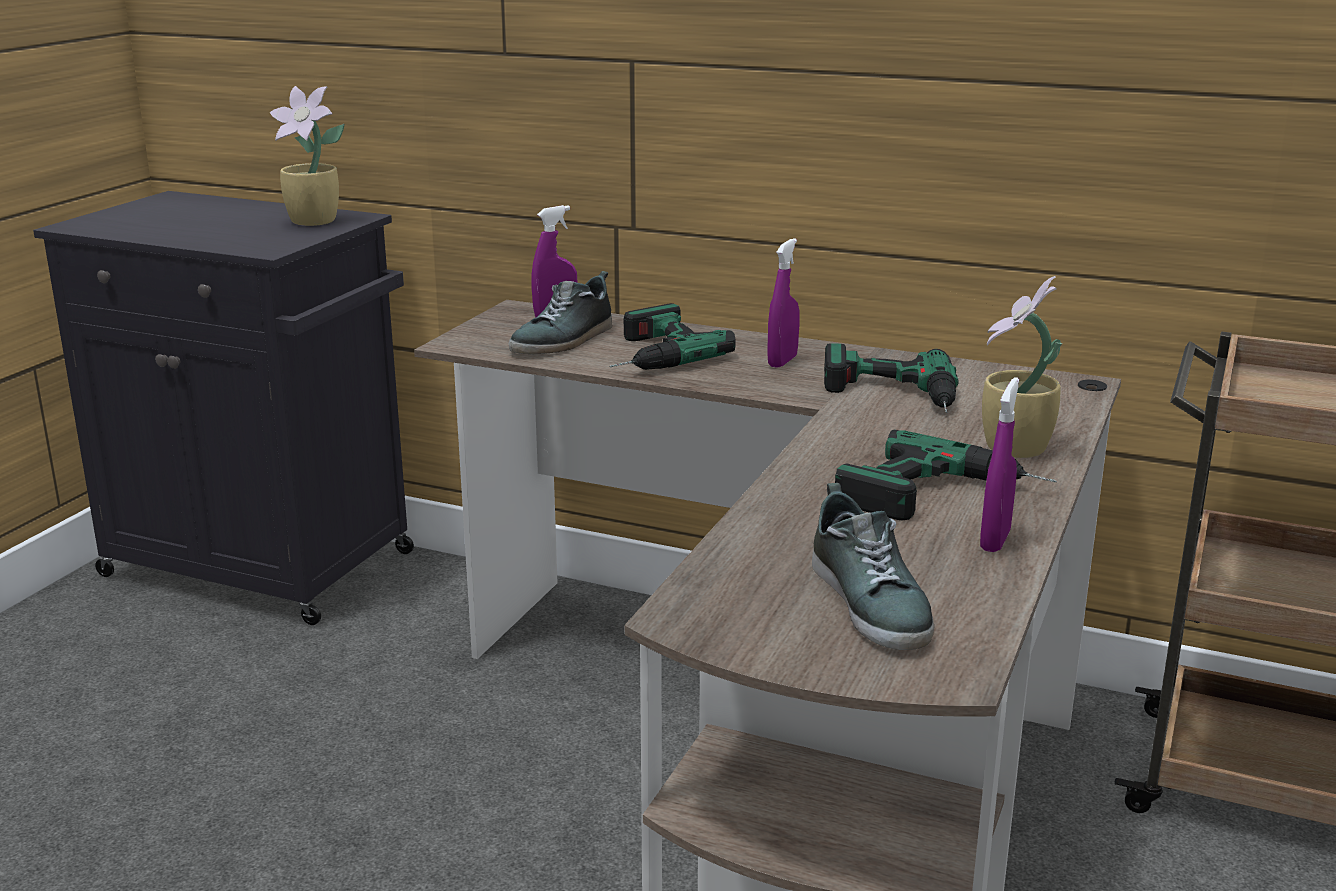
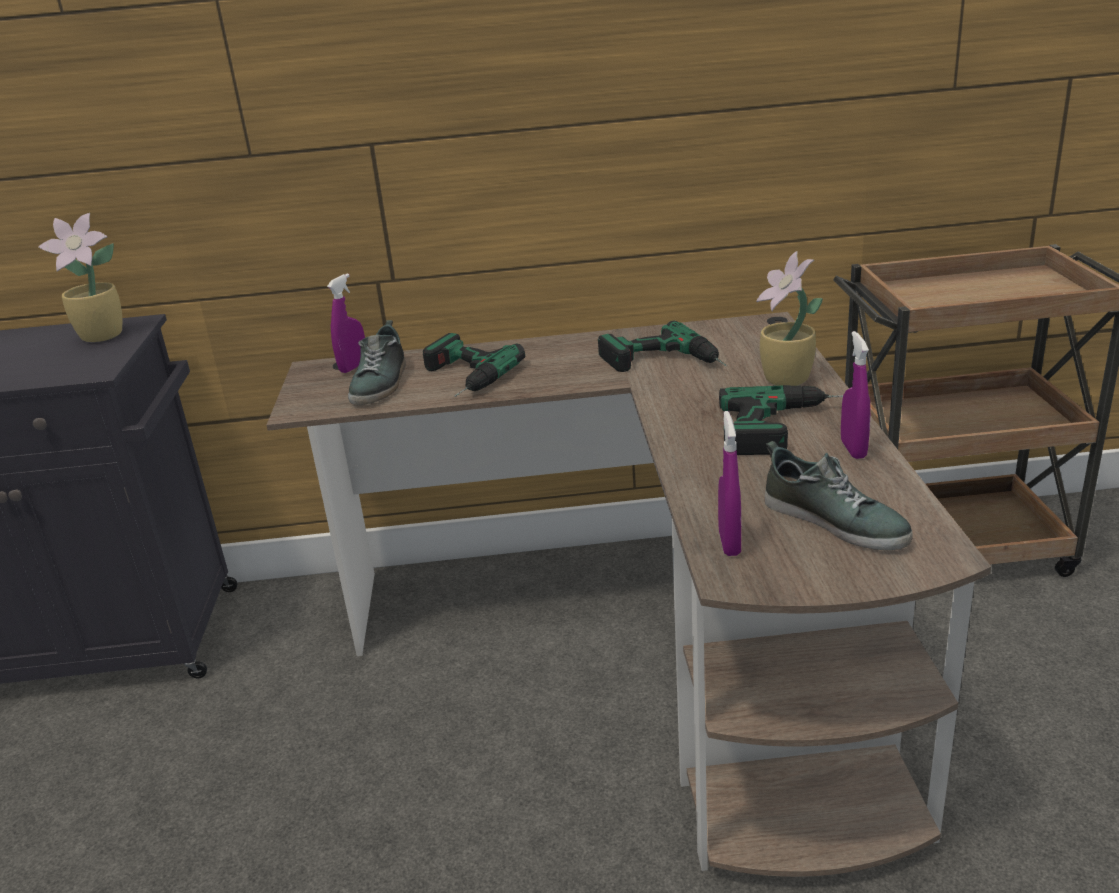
camera: 25 degrees left, 5 degrees up
(782, 361) = (562, 357): purple spray bottle -> purple spray bottle (729, 543)

